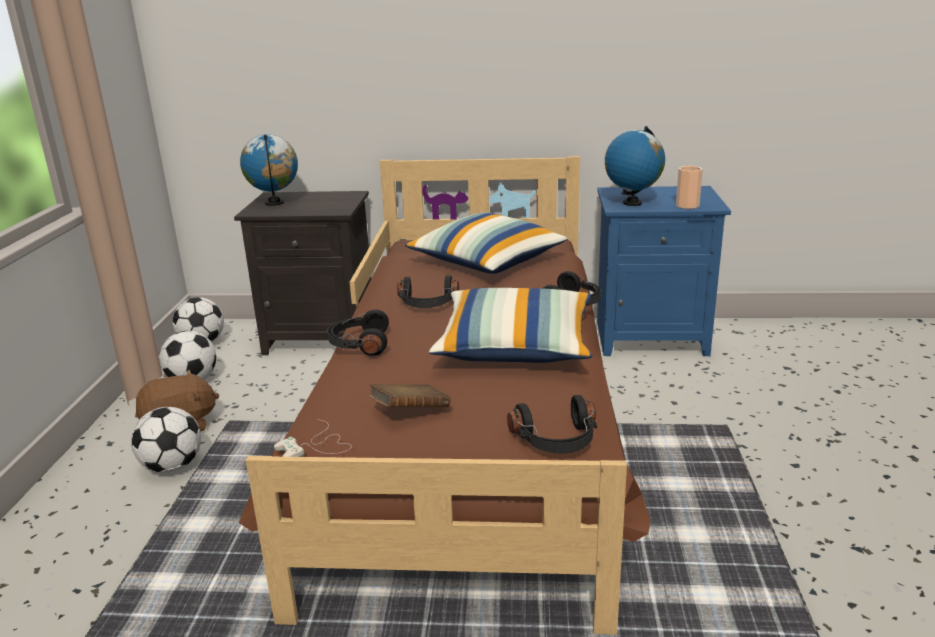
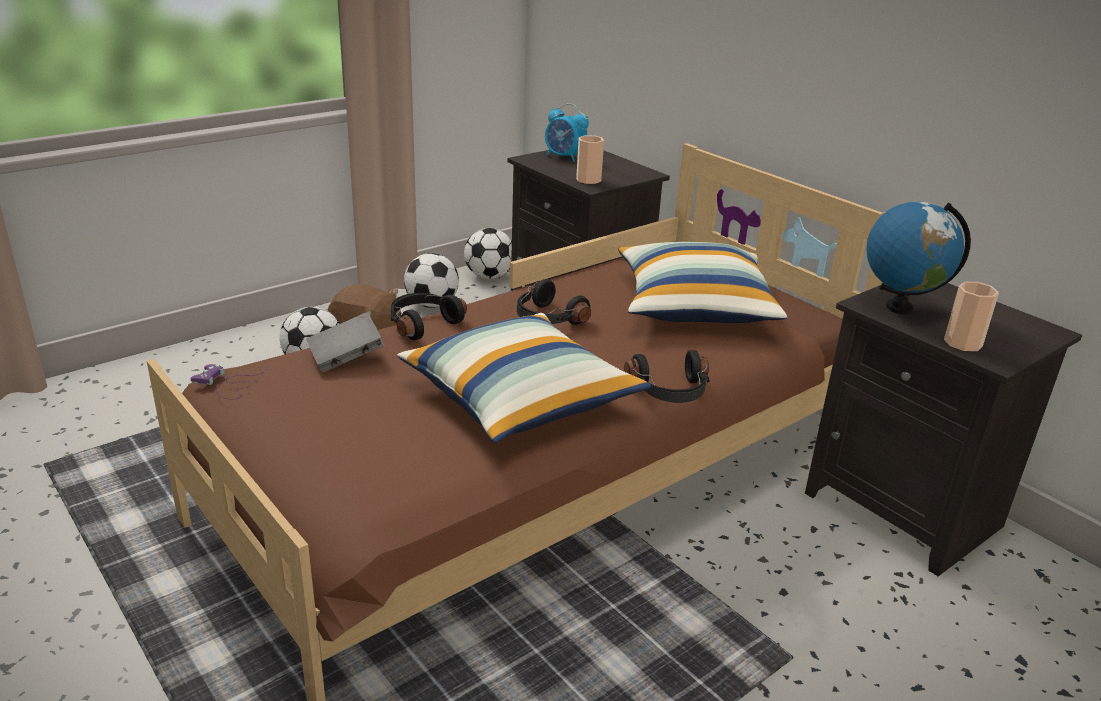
camera: 45 degrees right, 5 degrees up
(275, 203) = (564, 157): globe -> alarm clock
(316, 447) = (228, 384): white game controller -> purple game controller
(327, 209) = (588, 180): none -> cup
(359, 387) = (346, 358): none -> grey book
(410, 412) = (326, 401): brown book -> none
(557, 441) = (354, 498): black headphones -> none
(652, 337) = (906, 510): blue nightstand -> black nightstand

